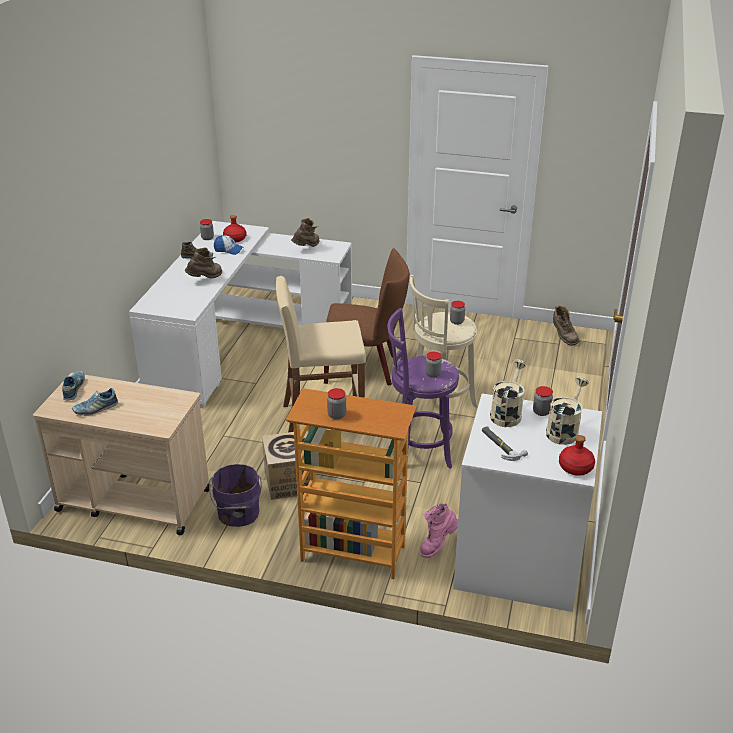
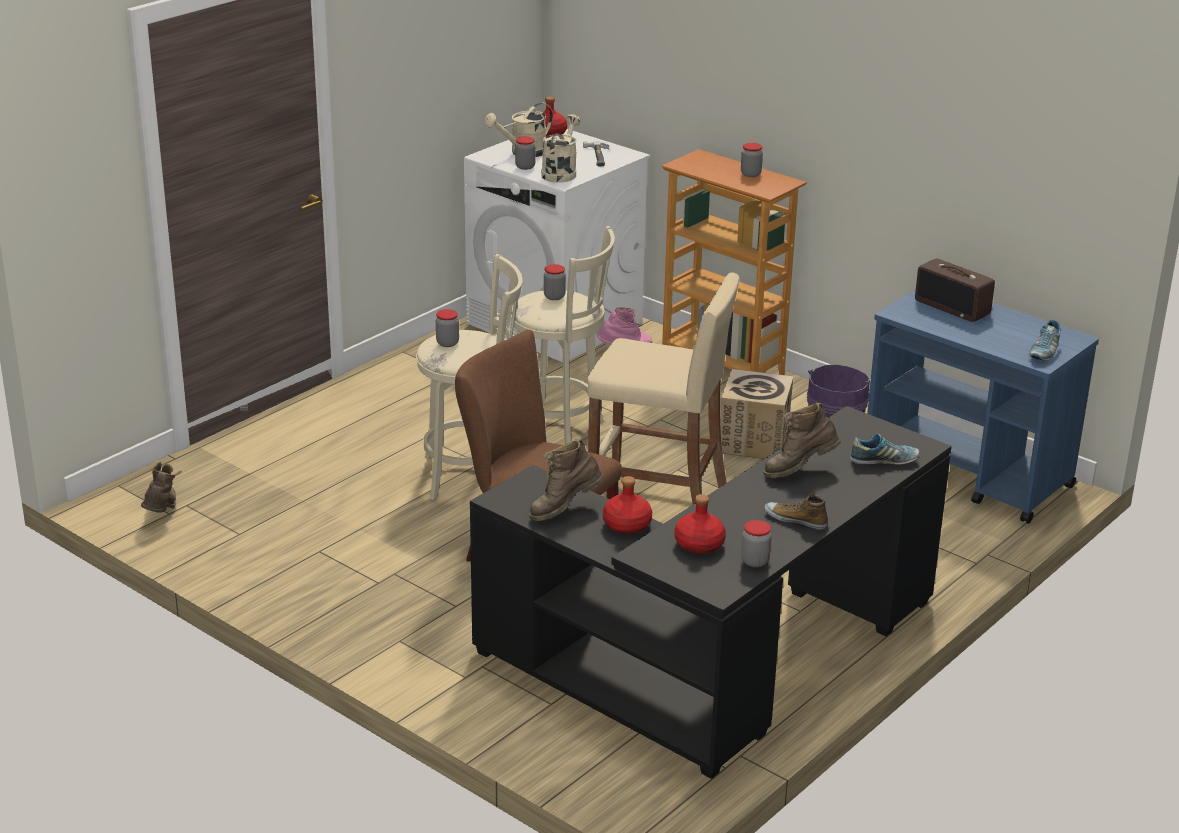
camera: 155 degrees left, 5 degrees down
(95, 409) = (1014, 325): shoe -> shoe (884, 461)
(133, 500) = (968, 473): beige cart -> blue cart
(144, 415) = (953, 307): none -> radio
(228, 250) = (726, 520): cap -> none
(238, 342) = (721, 663): white desk -> black desk
(274, 248) = (627, 525): none -> red bottle
(419, 450) = (559, 431): purple stool -> beige stool
(507, 413) = (560, 172): beige watering can -> beige watering can turned 150 degrees clockwise

